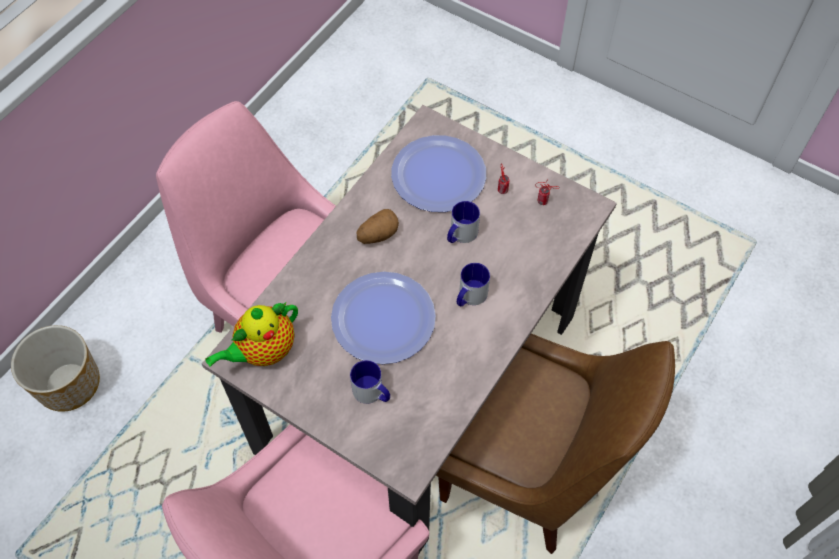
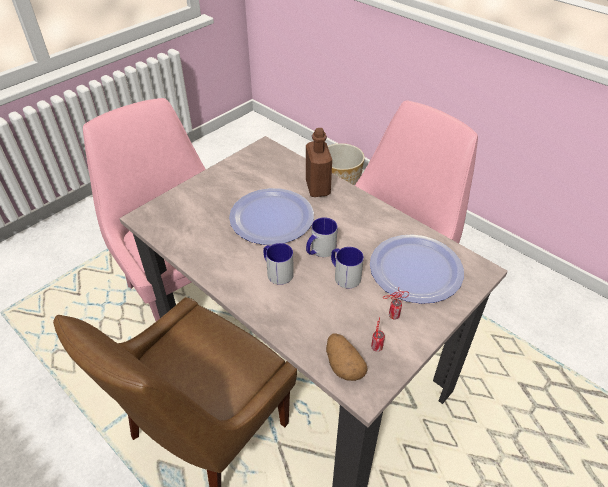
camera: 100 degrees right, 15 degrees down
(263, 351) = (264, 159): teapot -> none
(318, 278) = (317, 188): none -> brown bottle
(372, 393) = (211, 205): mug -> mug (320, 251)
(378, 235) = (353, 223): potato -> potato (343, 365)

